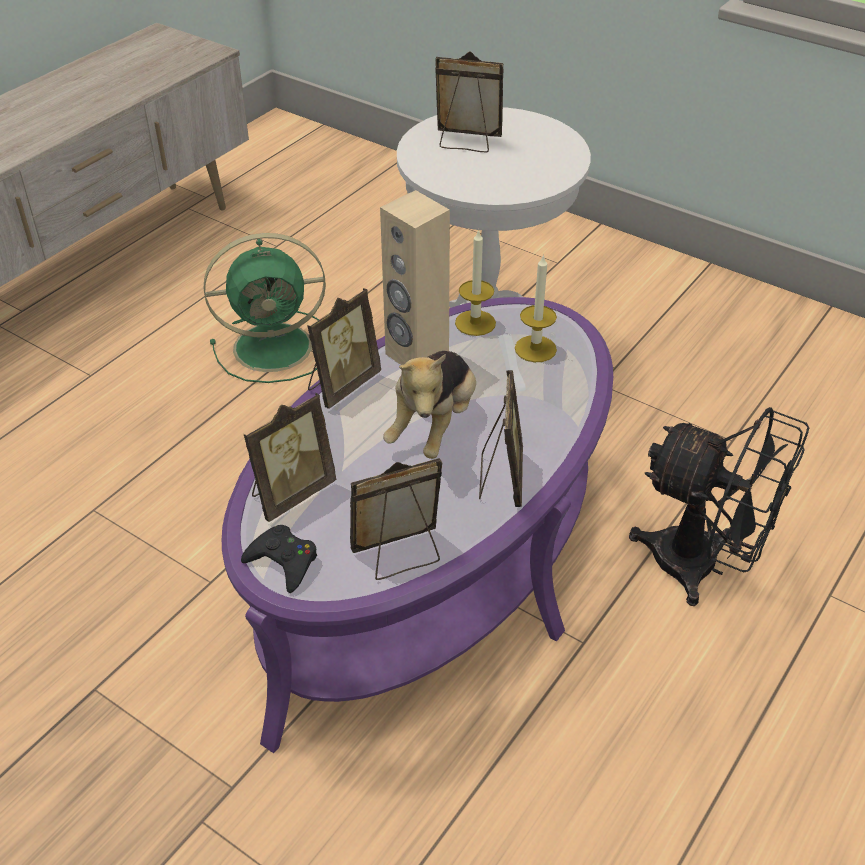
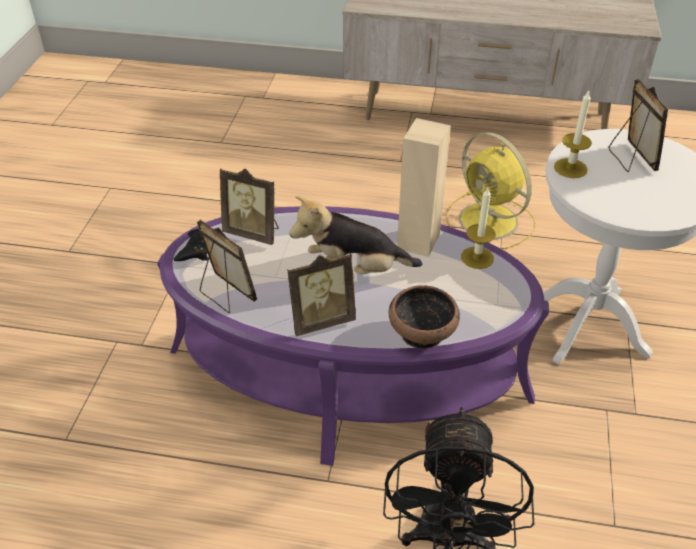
camera: 65 degrees right, 0 degrees up
(276, 346) = (490, 222): green fan -> yellow fan
(342, 385) = (363, 219): picture frame -> none
(535, 349) = (473, 297): candle -> candle (570, 168)
(568, 404) = (423, 332): none -> bowl

